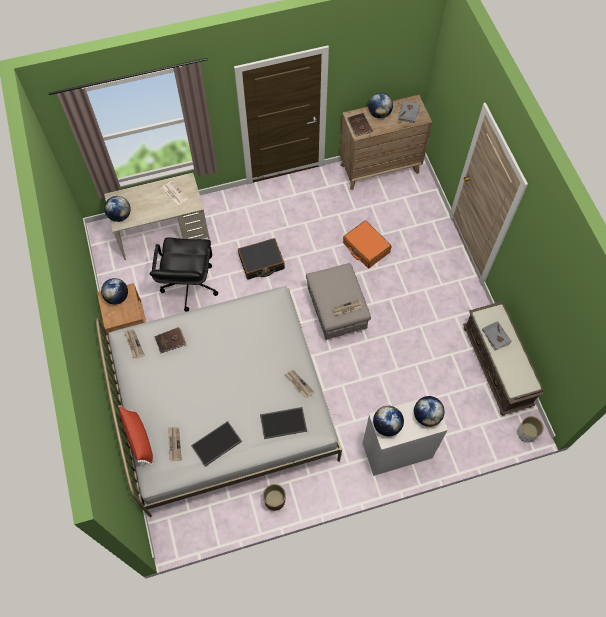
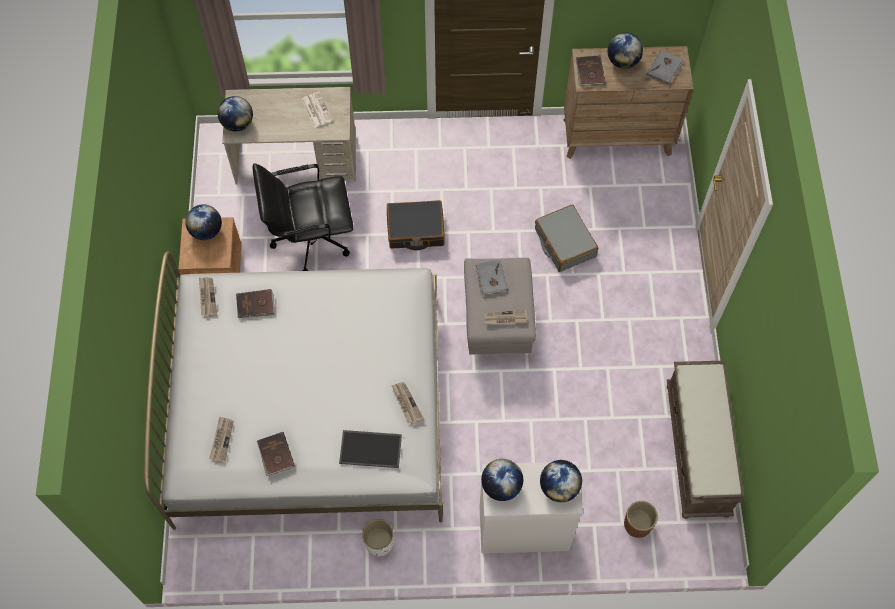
camera: 15 degrees right, 0 degrees up
(139, 438) = (179, 421): red pillow -> none
(189, 286) = (310, 239): black office chair -> black office chair turned 60 degrees clockwise
(216, 444) = (275, 455): tray -> brown book
(274, 500) = (340, 551): brown planter -> brown planter (637, 525)
(366, 248) = (564, 243): orange suitcase -> grey suitcase
(495, 336) = (699, 406): grey book -> grey book (491, 278)
(526, 433) = (711, 551): white planter -> white planter (379, 543)

